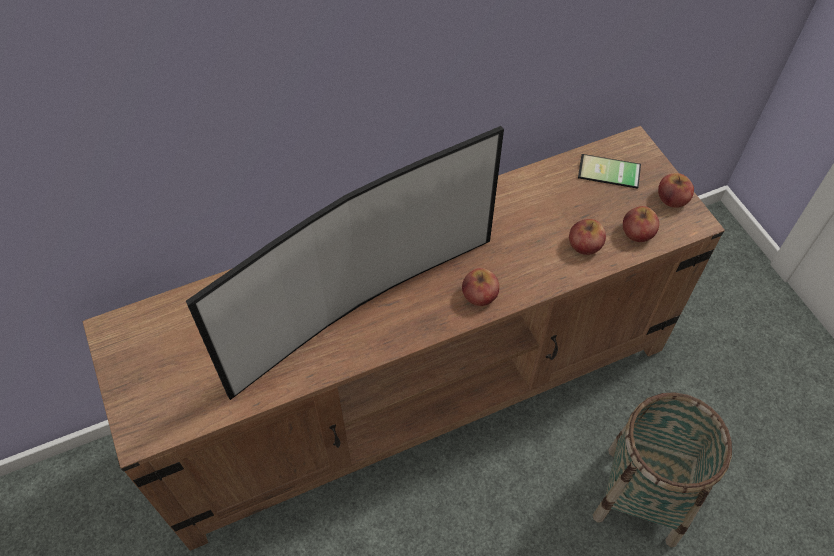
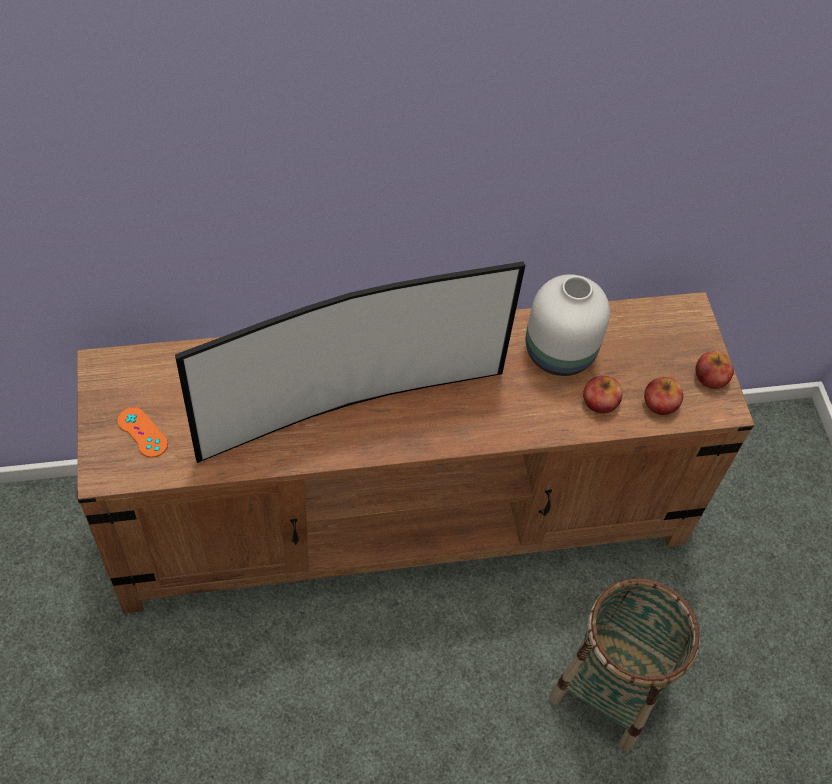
camera: 10 degrees right, 0 degrees up
(168, 384) = (142, 432): none -> orange game controller
(479, 294) = (473, 424): apple -> none
(533, 211) = (558, 354): none -> white vase
(608, 174) = (651, 335): phone -> none

